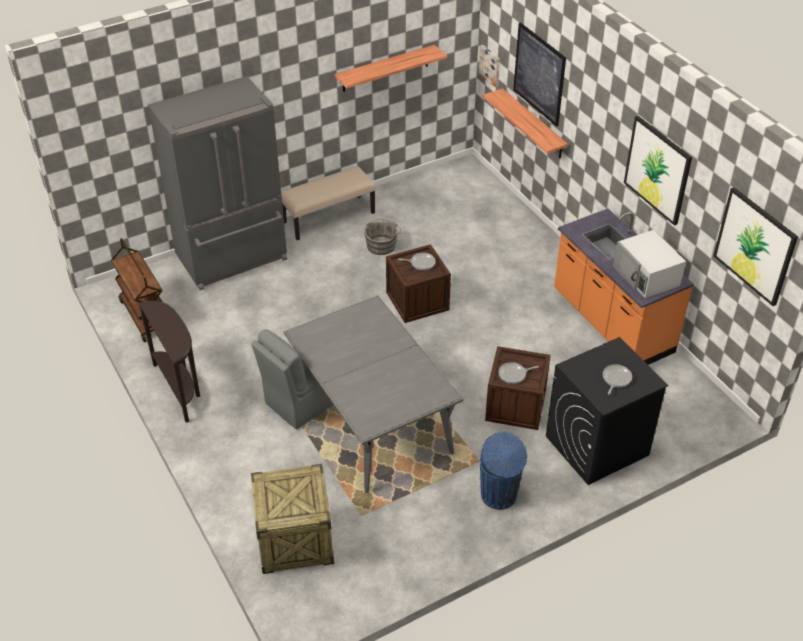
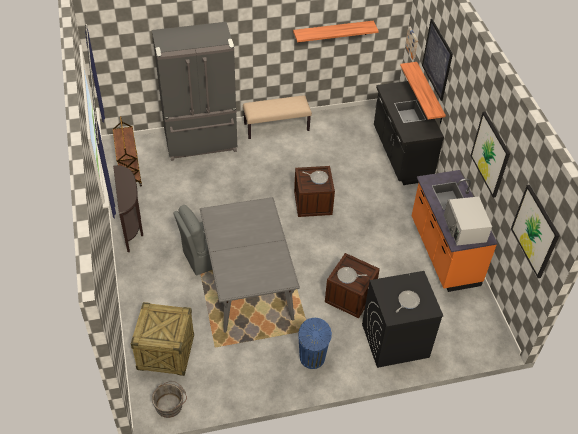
camera: 15 degrees right, 5 degrees up
(382, 245) = (305, 155): grey bucket -> grey bucket (170, 404)
(506, 217) = (401, 154): none -> black counter

